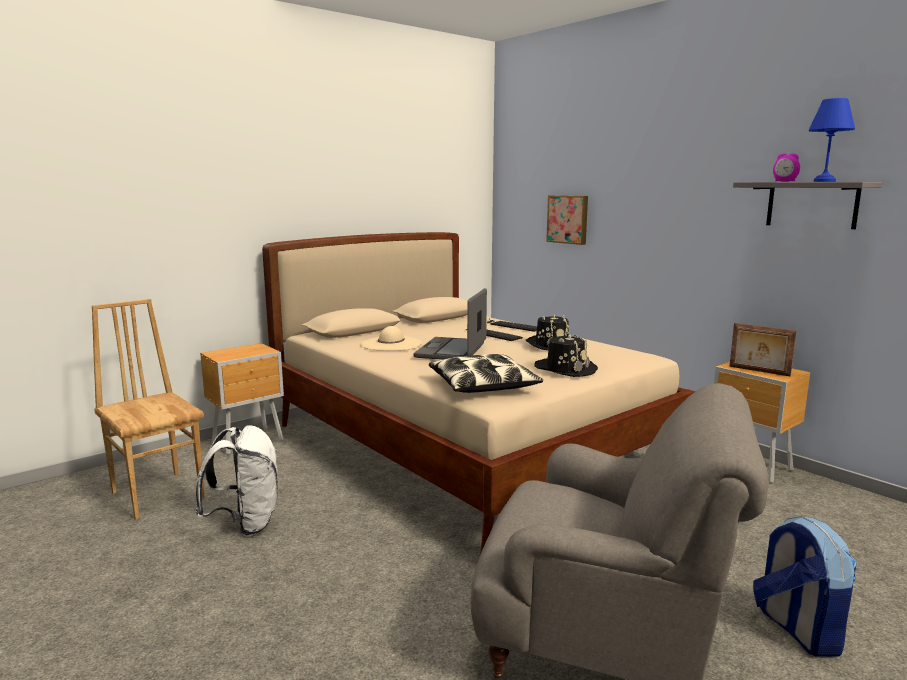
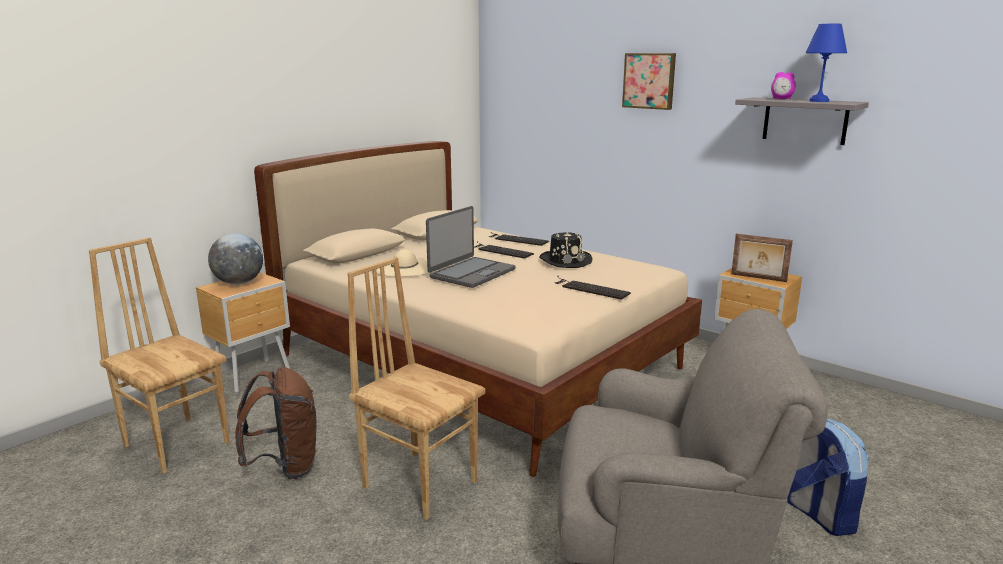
camera: 10 degrees left, 5 degrees up
(239, 351) = (239, 283): none -> globe
(246, 524) = (285, 466): white backpack -> brown backpack
(368, 551) = (420, 483): none -> brown chair
(452, 350) = (471, 273): laptop -> laptop turned 150 degrees counterclockwise
(483, 386) = (519, 312): pillow -> none
(565, 369) = (589, 288): black hat -> keyboard
(568, 219) = (563, 126): picture -> picture (649, 81)

